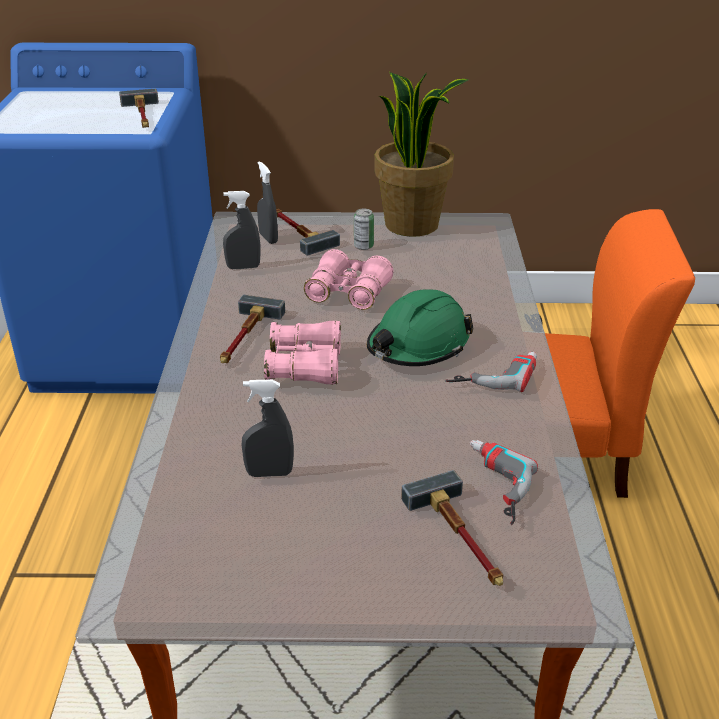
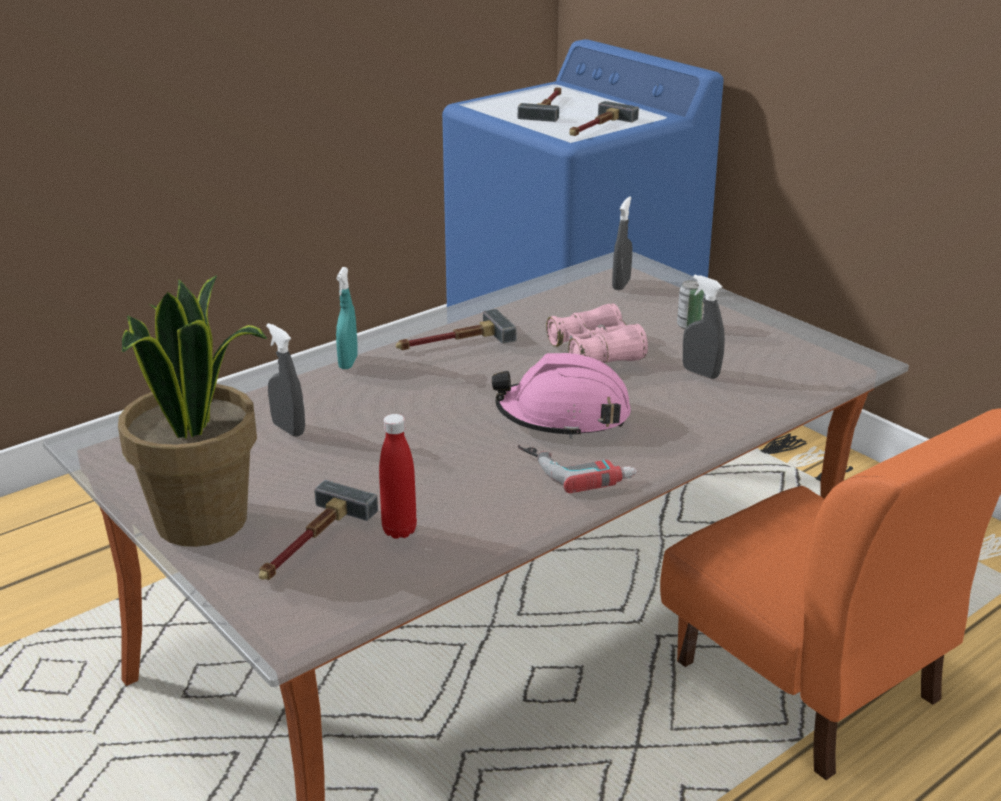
camera: 50 degrees right, 5 degrees down
(202, 396) = (348, 362): none -> turquoise spray bottle
(243, 267) = (555, 296): grey spray bottle -> grey spray bottle (700, 373)
(298, 233) = (655, 291): hammer -> hammer (548, 108)
(305, 366) = (451, 382): pink binoculars -> none
(413, 224) = (777, 329): potted plant -> potted plant (204, 521)
(418, 346) = (563, 416): green hard hat -> pink hard hat
(491, 486) = (399, 530): power drill -> red bottle

